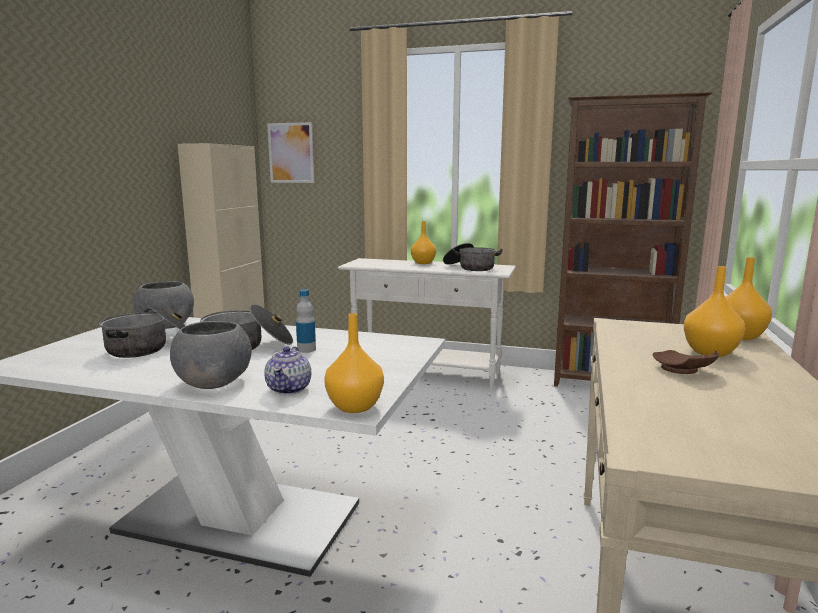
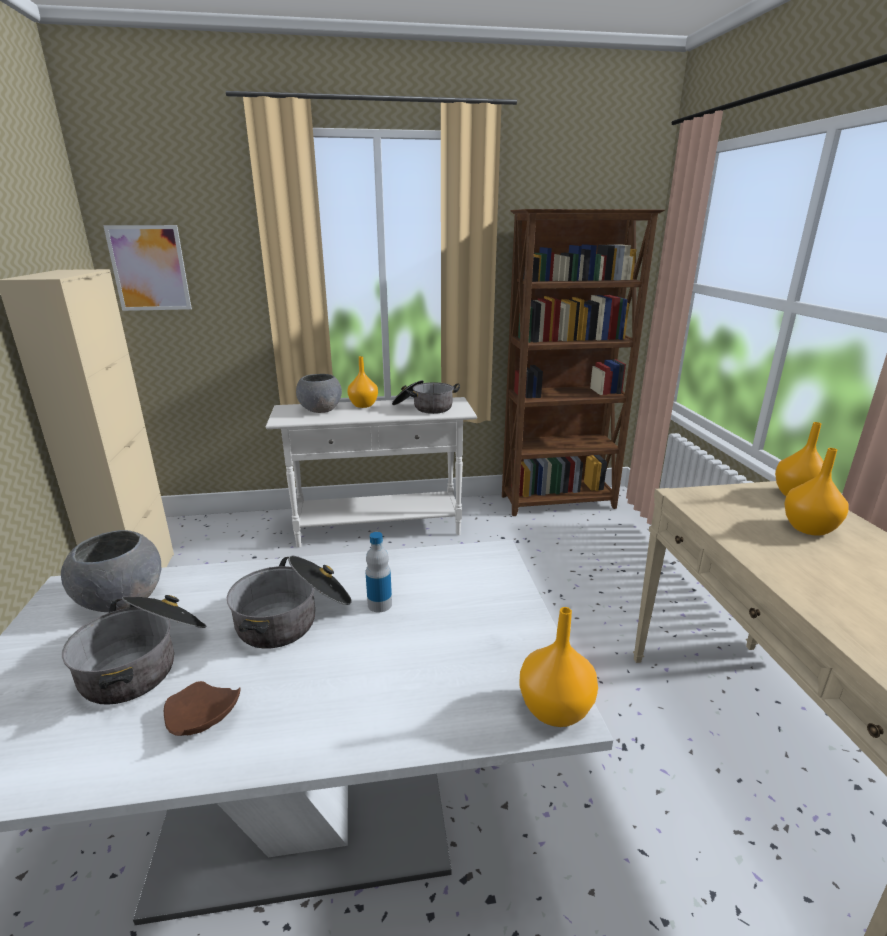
camera: 25 degrees left, 10 degrees up
(214, 381) = (326, 716): grey bowl -> grey bowl (320, 409)
(289, 389) = (442, 699): teapot -> none
(683, 370) = (827, 567): brown plate -> brown plate (202, 720)

